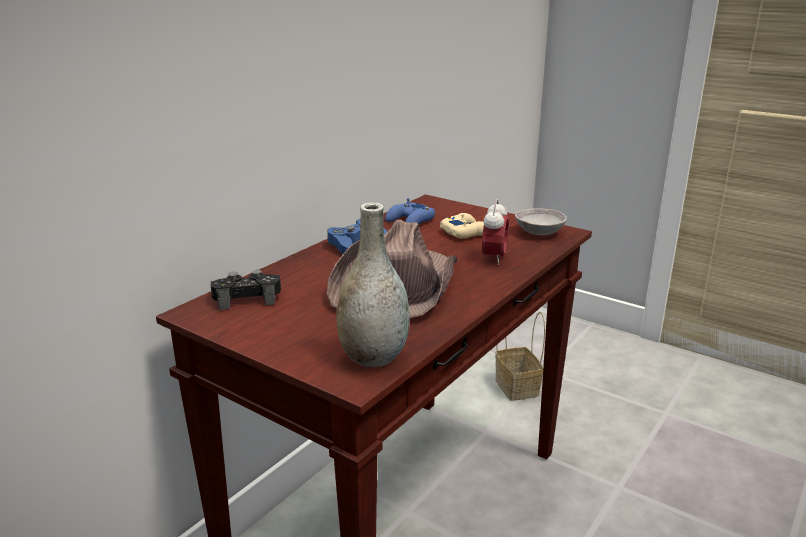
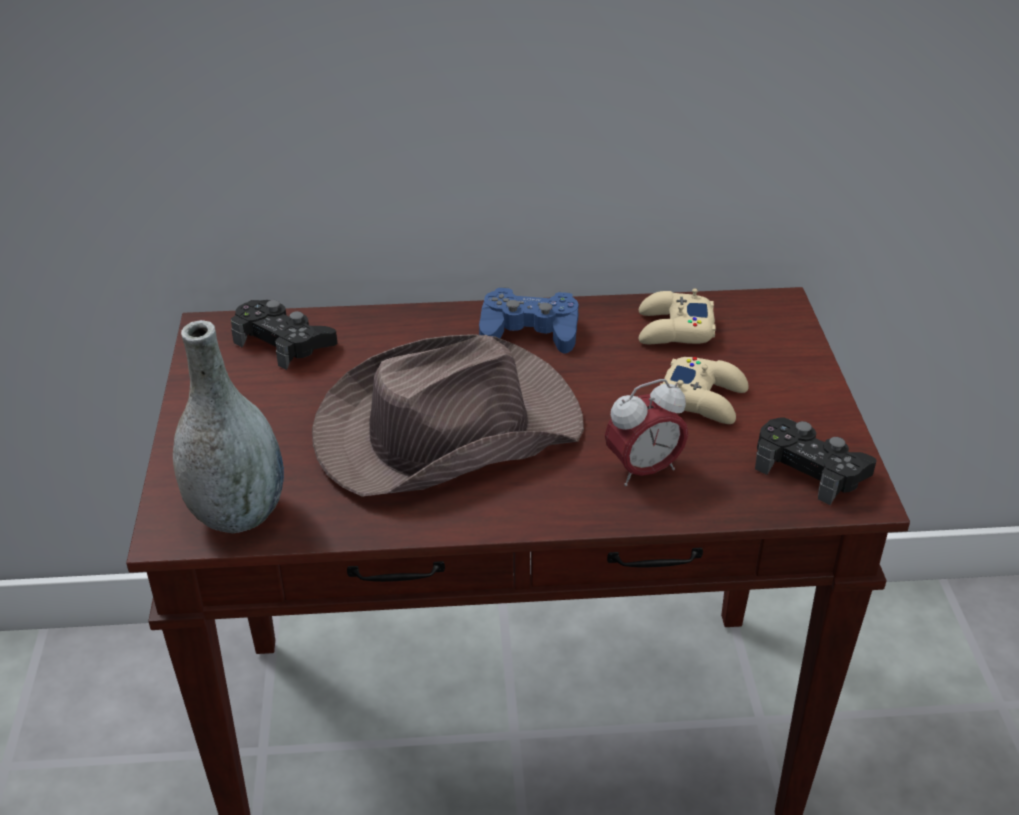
camera: 50 degrees right, 15 degrees up
(410, 221) = (674, 329): blue game controller -> beige game controller
(515, 386) = (909, 690): basket -> none
(539, 233) = (810, 469): grey bowl -> black game controller

